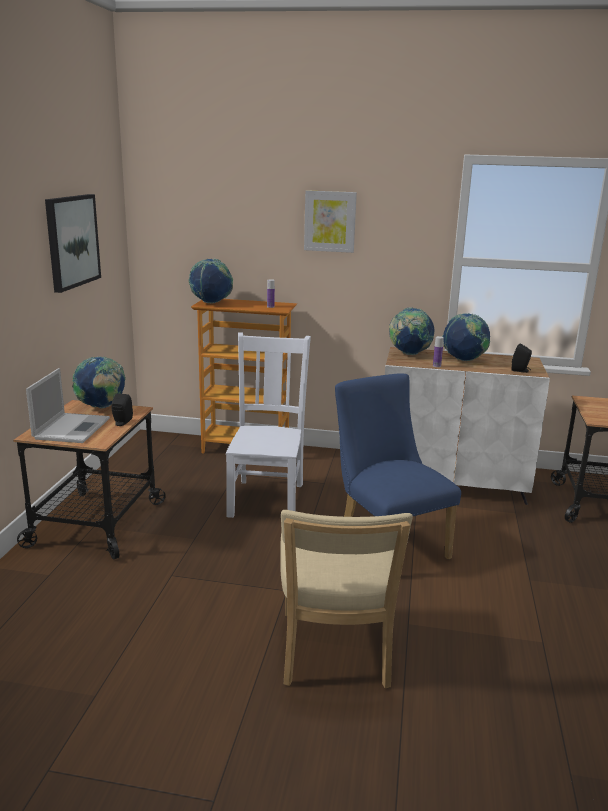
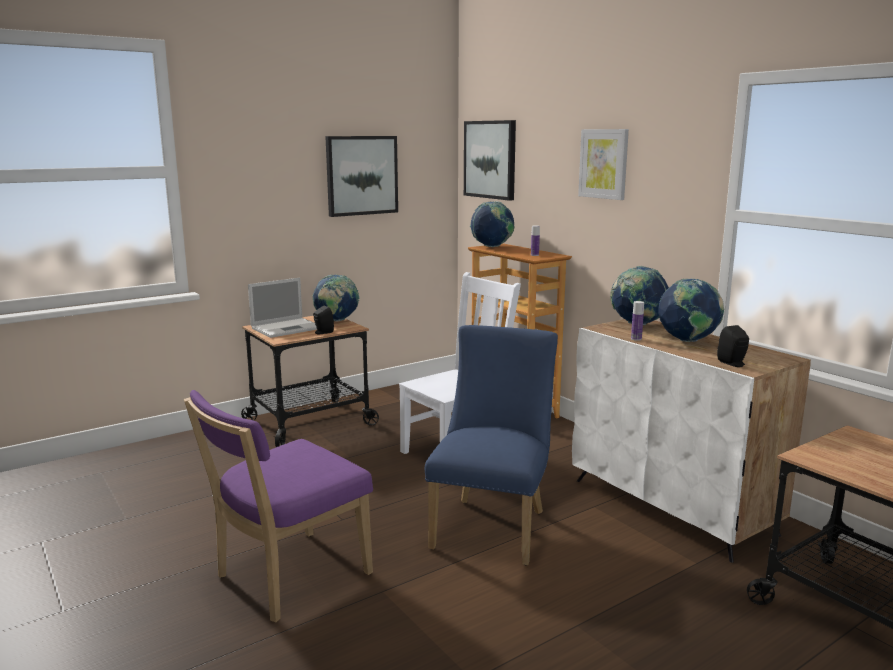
camera: 45 degrees right, 5 degrees down
(179, 215) = (490, 159): none -> picture
(334, 654) = (287, 578): beige chair -> purple chair

